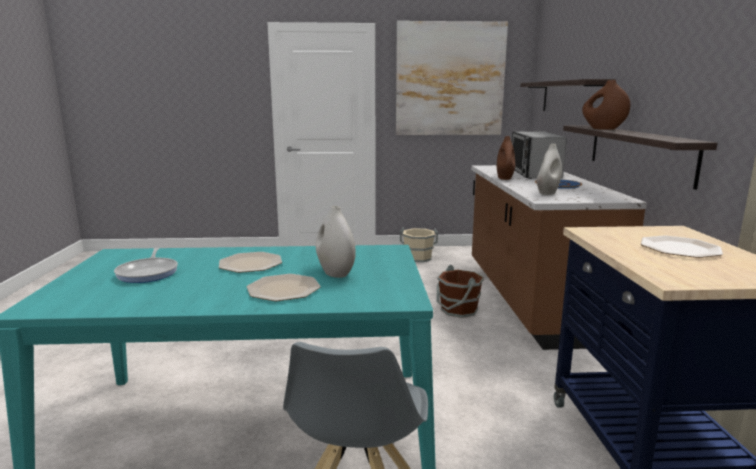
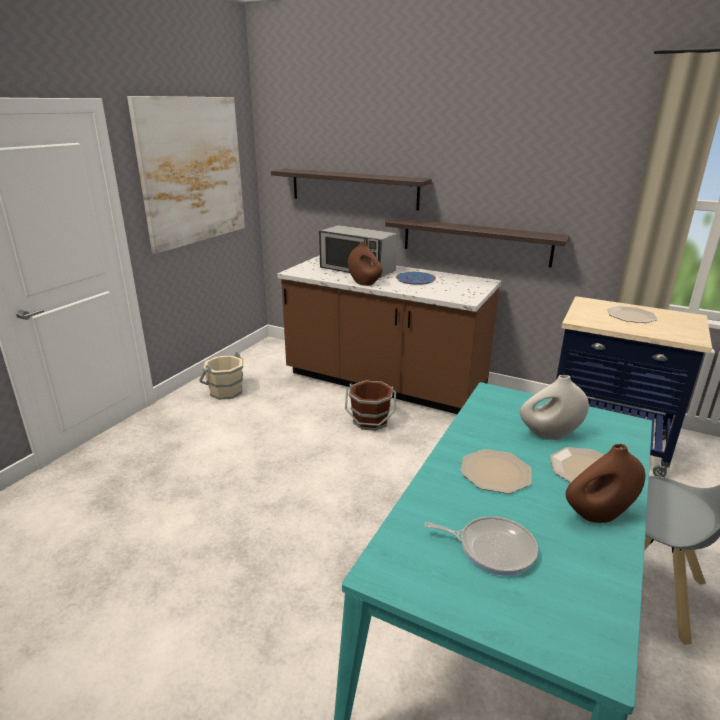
camera: 60 degrees left, 10 degrees up
(547, 193) = (444, 291): white vase -> none
(603, 129) = (441, 225): brown vase -> brown vase (598, 515)

